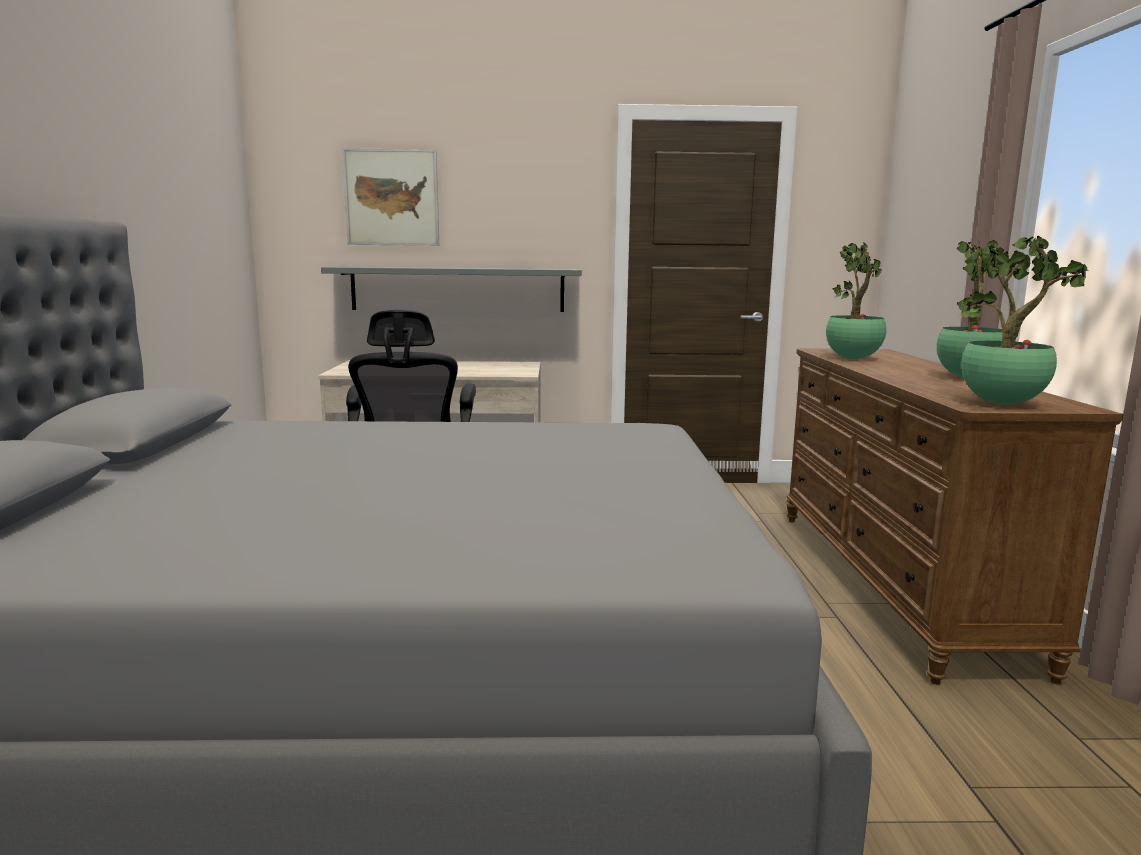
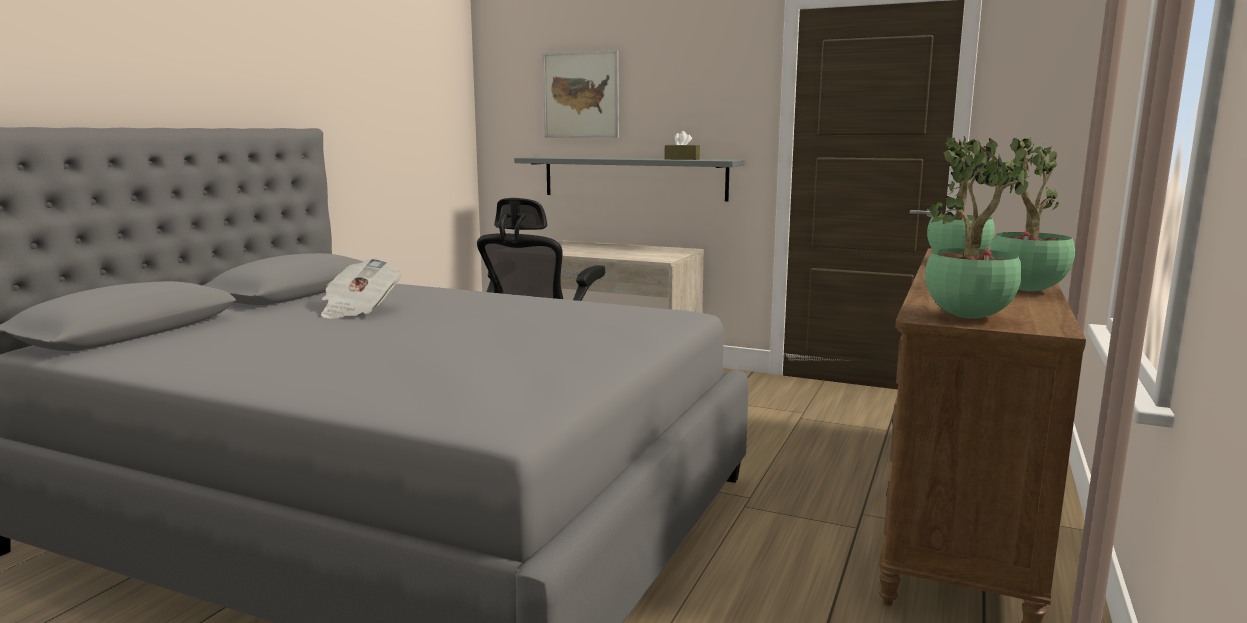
camera: 25 degrees right, 0 degrees up
(281, 457) = (359, 310): none -> newspaper
(521, 268) = (682, 159): none -> brown tissue box

